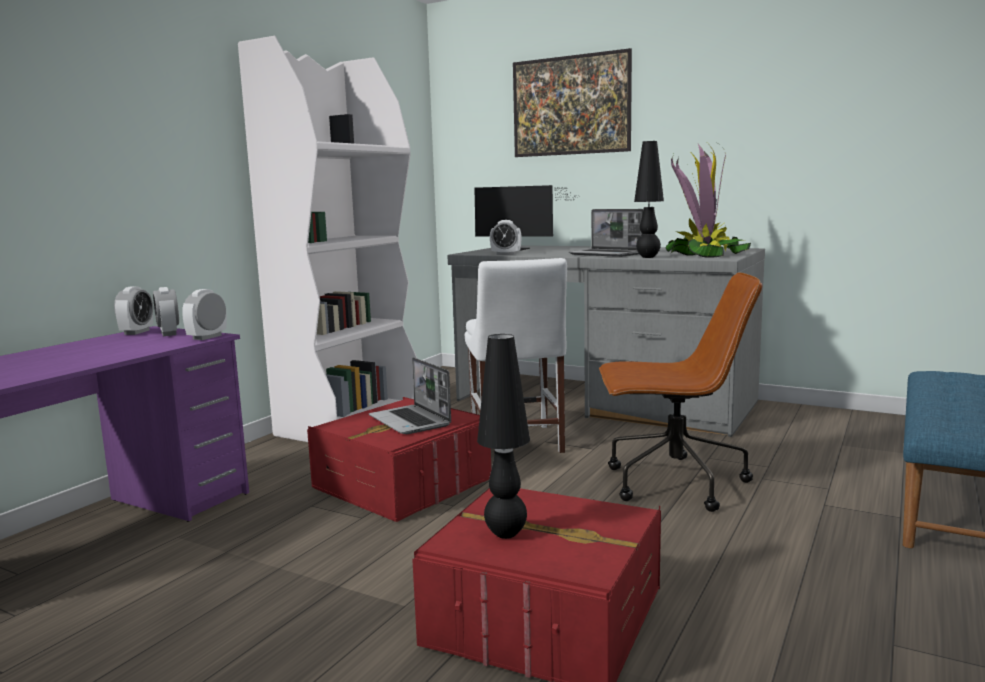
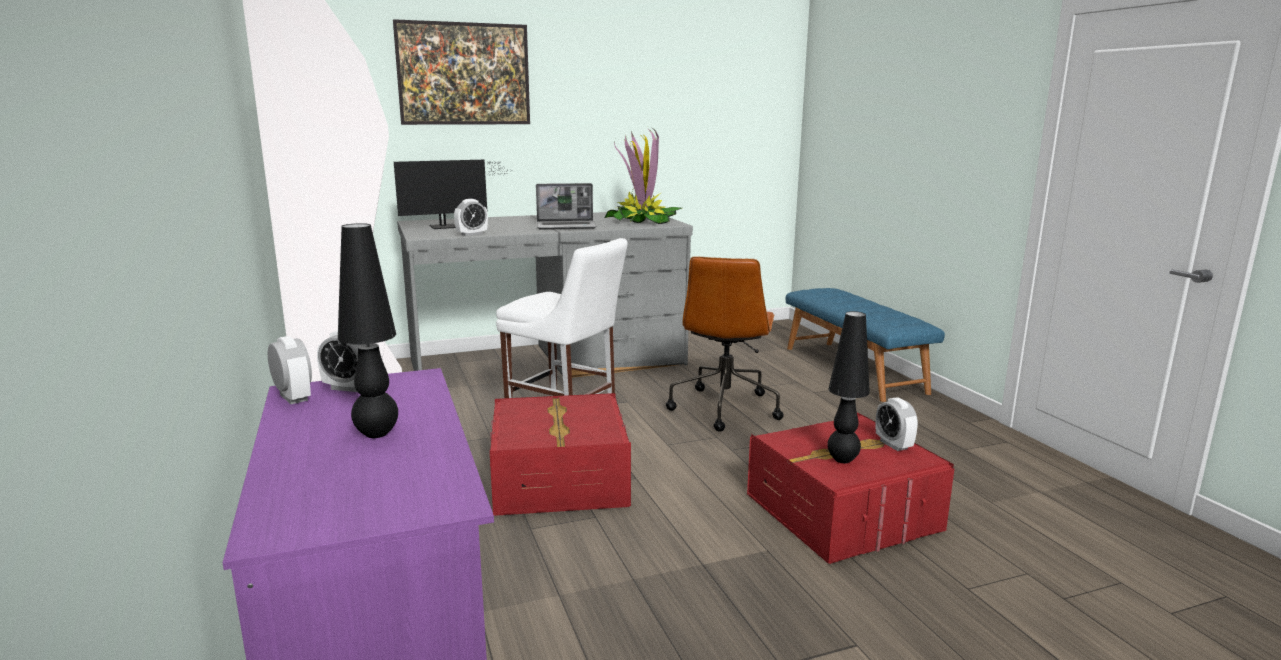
camera: 50 degrees left, 5 degrees up
(207, 337) = (423, 379): alarm clock -> alarm clock (893, 445)
(411, 421) = (568, 416): laptop -> none
(648, 257) = (617, 227): black table lamp -> black table lamp (377, 433)
(673, 483) = (724, 408): brown office chair -> brown office chair turned 150 degrees clockwise

